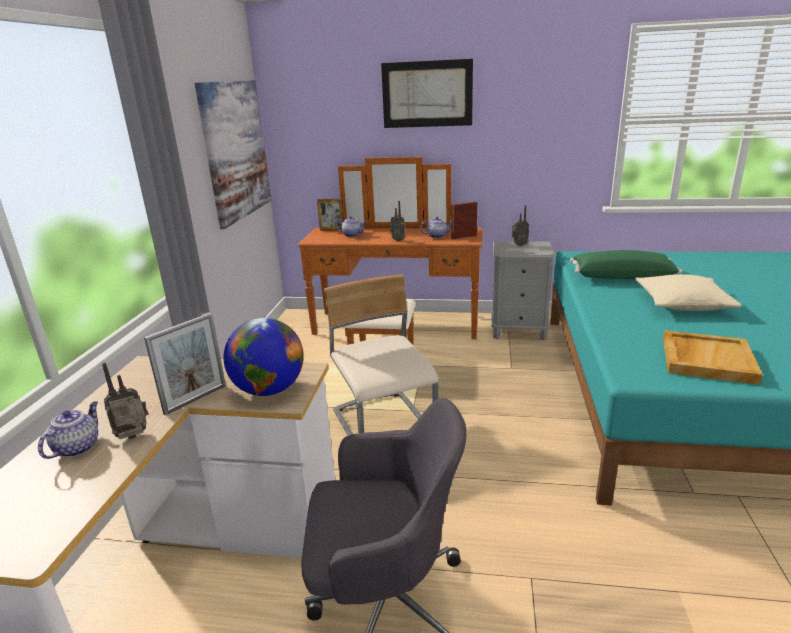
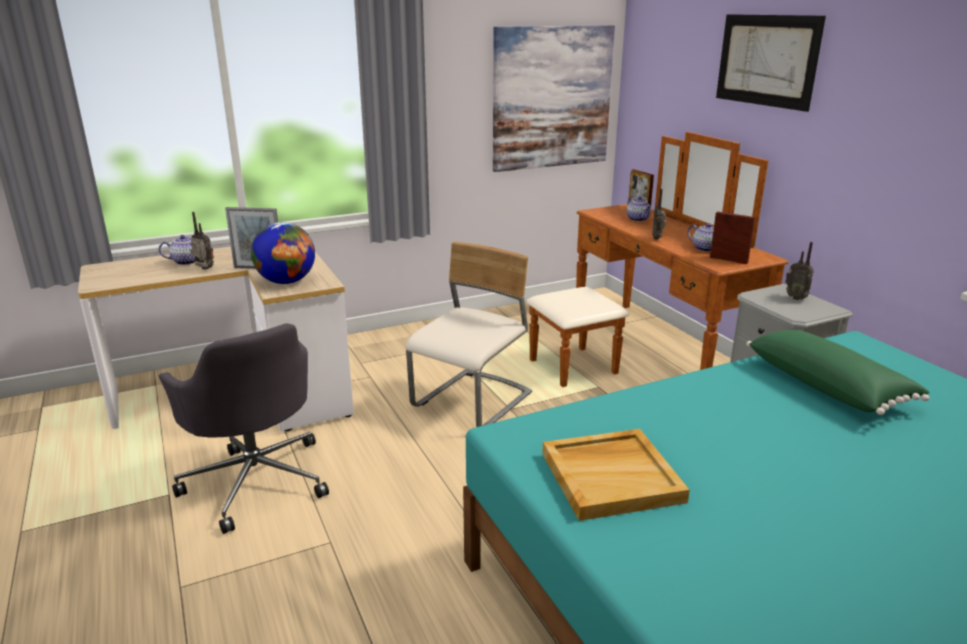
camera: 55 degrees right, 0 degrees up
(682, 304) = (789, 442): beige pillow -> none

